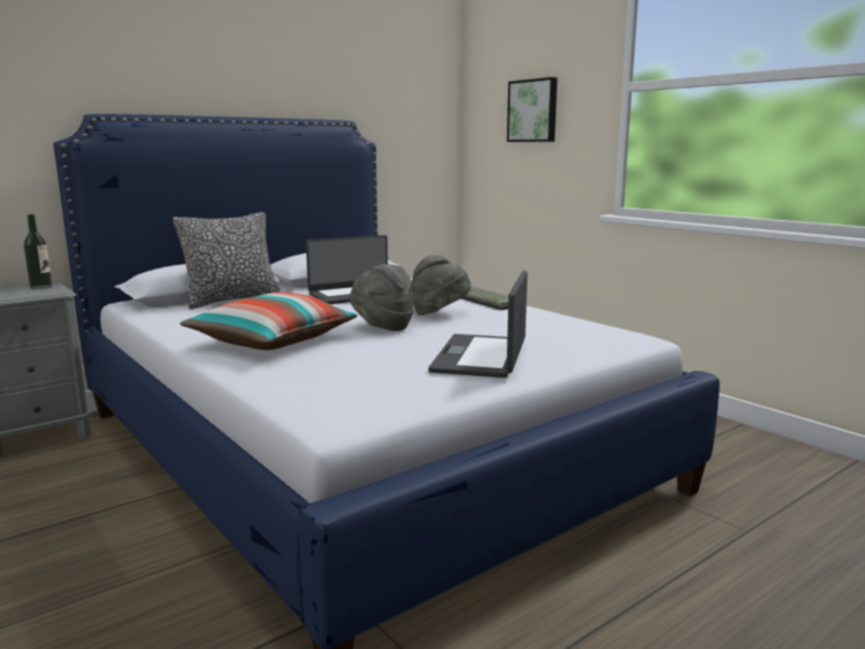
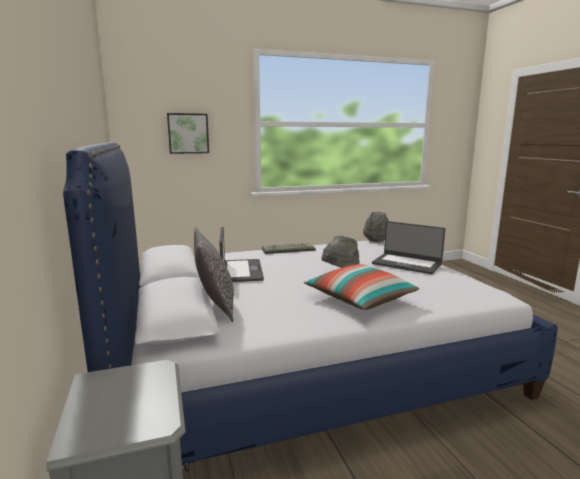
camera: 70 degrees left, 0 degrees up
(41, 287) = (114, 381): bottle -> none
(439, 313) = (314, 260): grey hat -> grey hat (376, 239)

